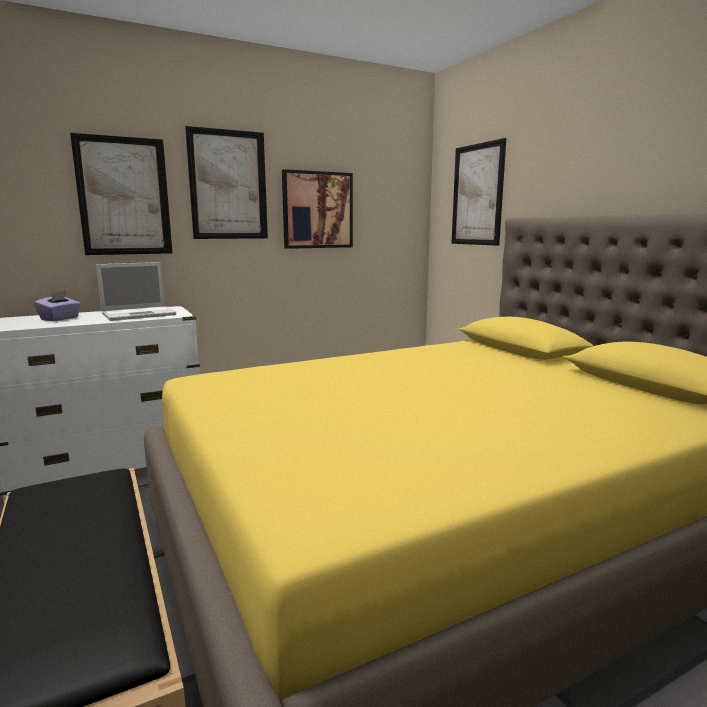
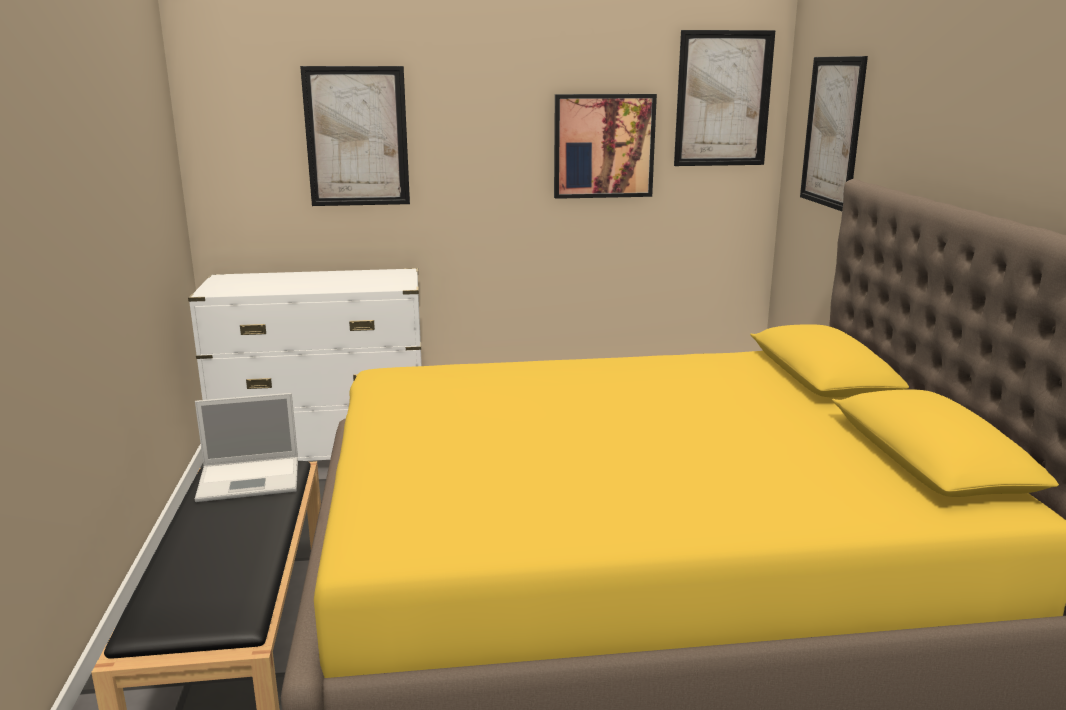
camera: 20 degrees right, 5 degrees up
(60, 318) = (278, 281): purple tissue box -> none
(140, 314) = (362, 280): laptop -> laptop (251, 479)
(228, 185) = (482, 118): picture -> picture (723, 99)

